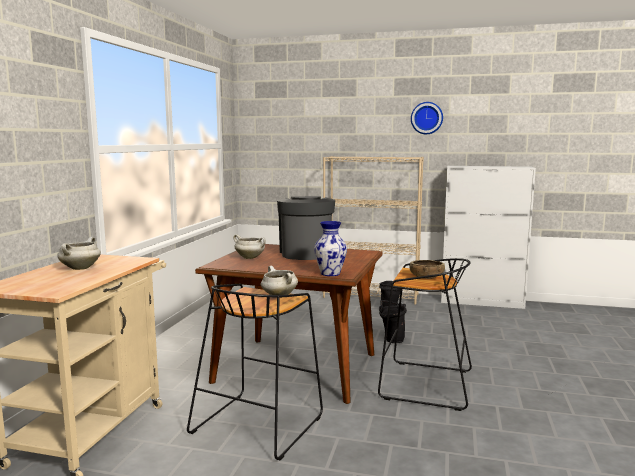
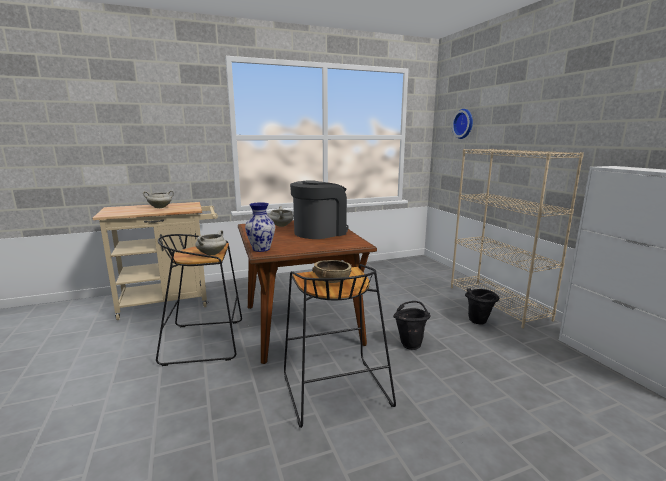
camera: 55 degrees right, 5 degrees up
(426, 118) = (598, 99): wall clock -> wall clock (464, 124)

